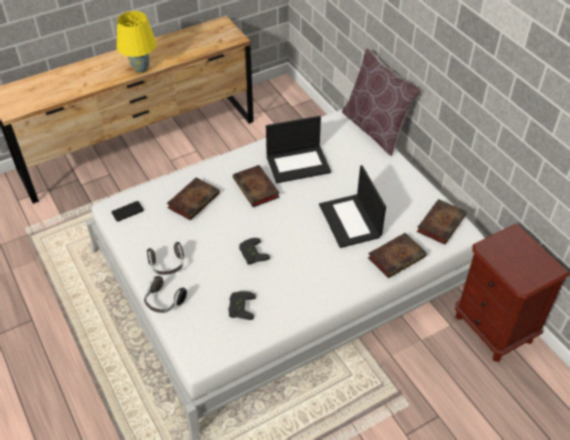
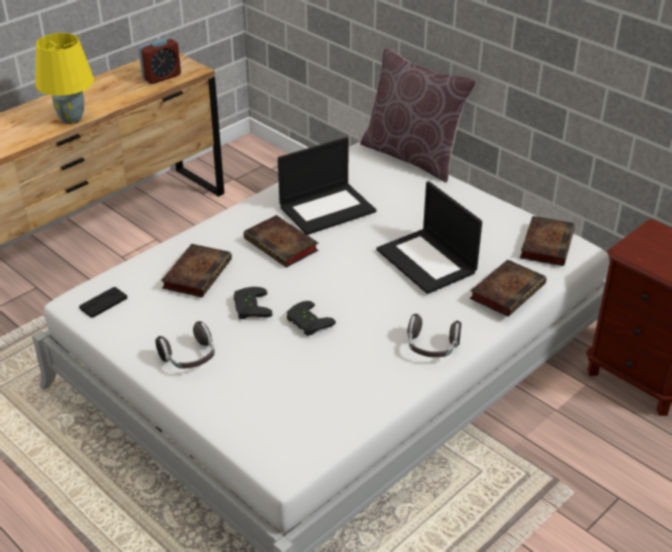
camera: 15 degrees left, 10 degrees down
(164, 302) = (202, 404): headphones -> headphones (432, 348)
(212, 41) = (161, 77): none -> alarm clock
(239, 307) = (316, 390): black game controller -> black game controller (249, 307)

